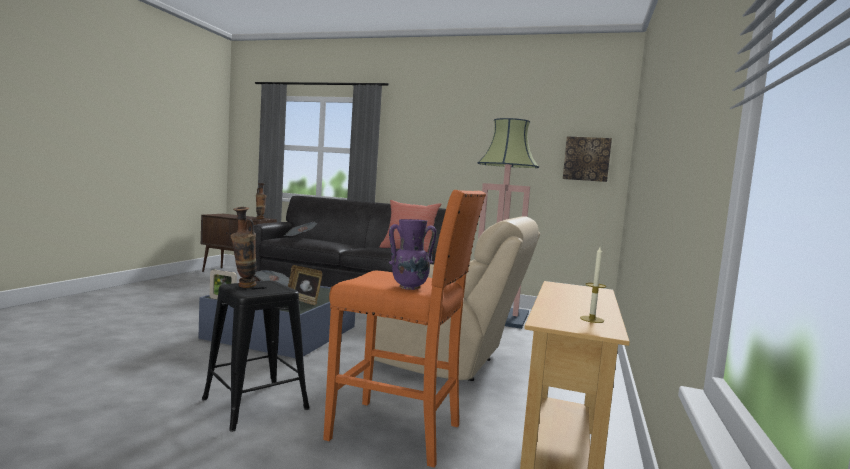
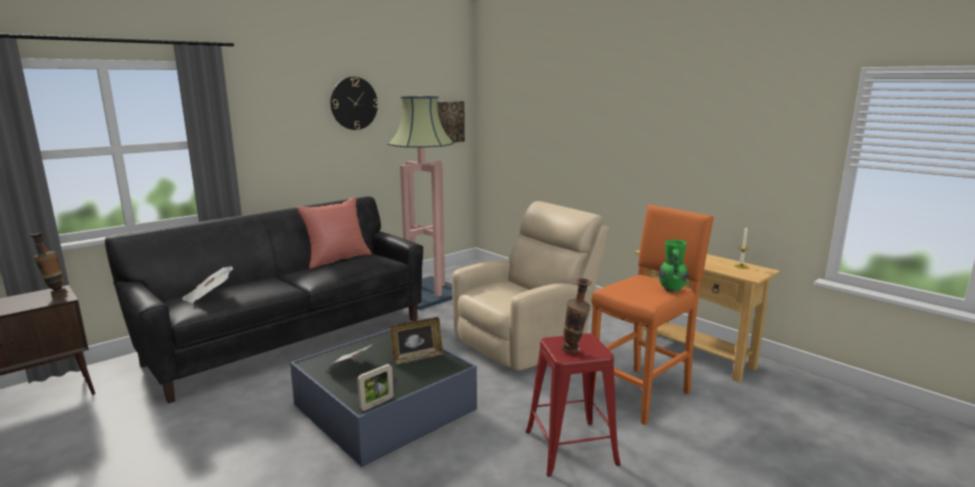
camera: 60 degrees left, 10 degrees up
(255, 404) = (571, 447): black stool -> red stool
(408, 287) = (671, 290): purple vase -> green vase
(482, 132) = (354, 103): none -> wall clock

